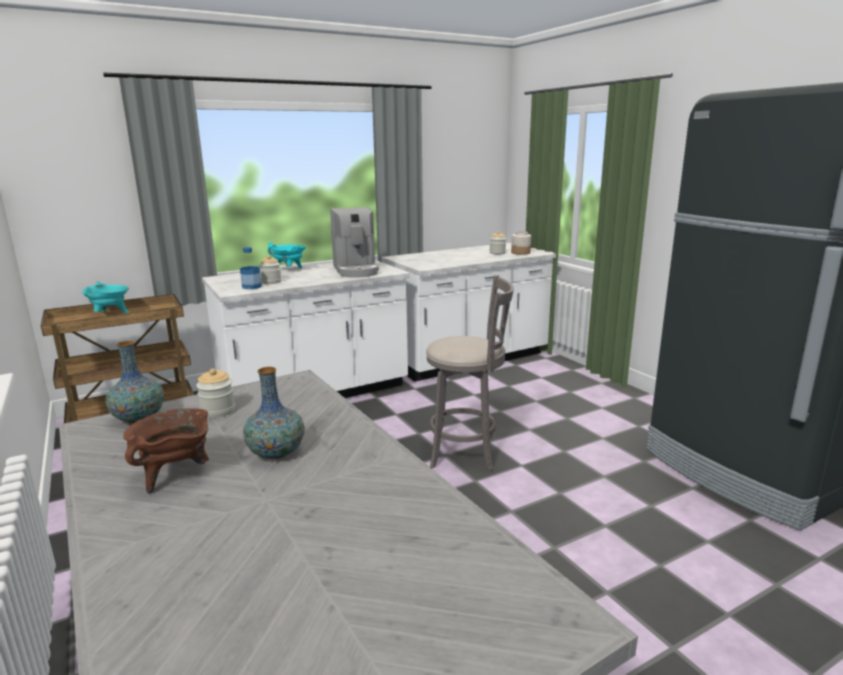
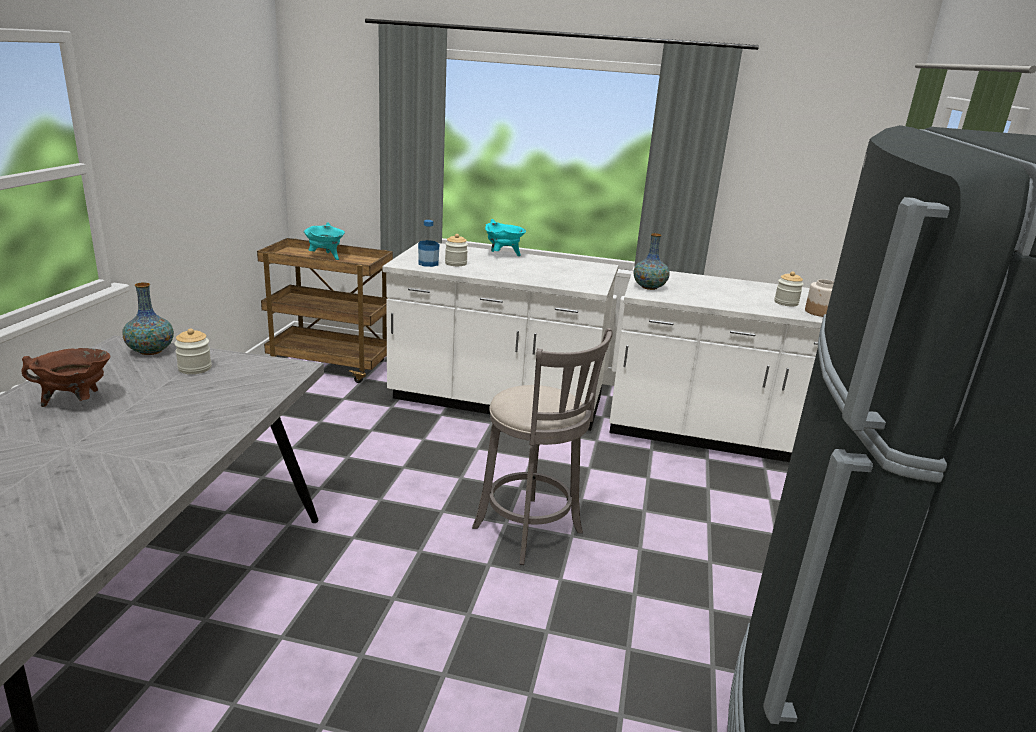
camera: 40 degrees right, 5 degrees up
(276, 453) = (147, 418): vase -> vase (649, 287)
(356, 270) = (561, 275): coffee machine -> none

